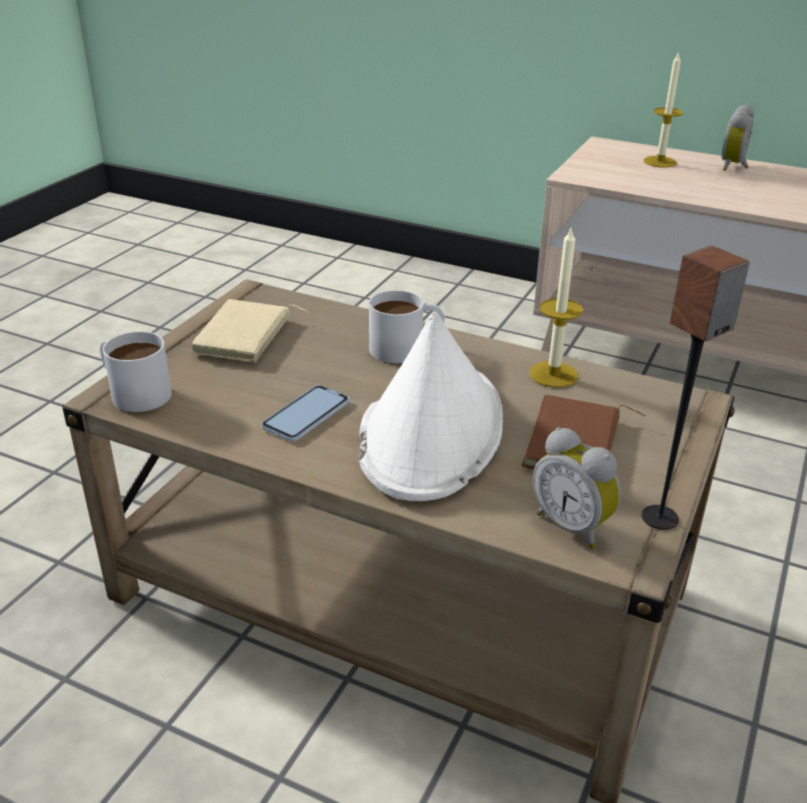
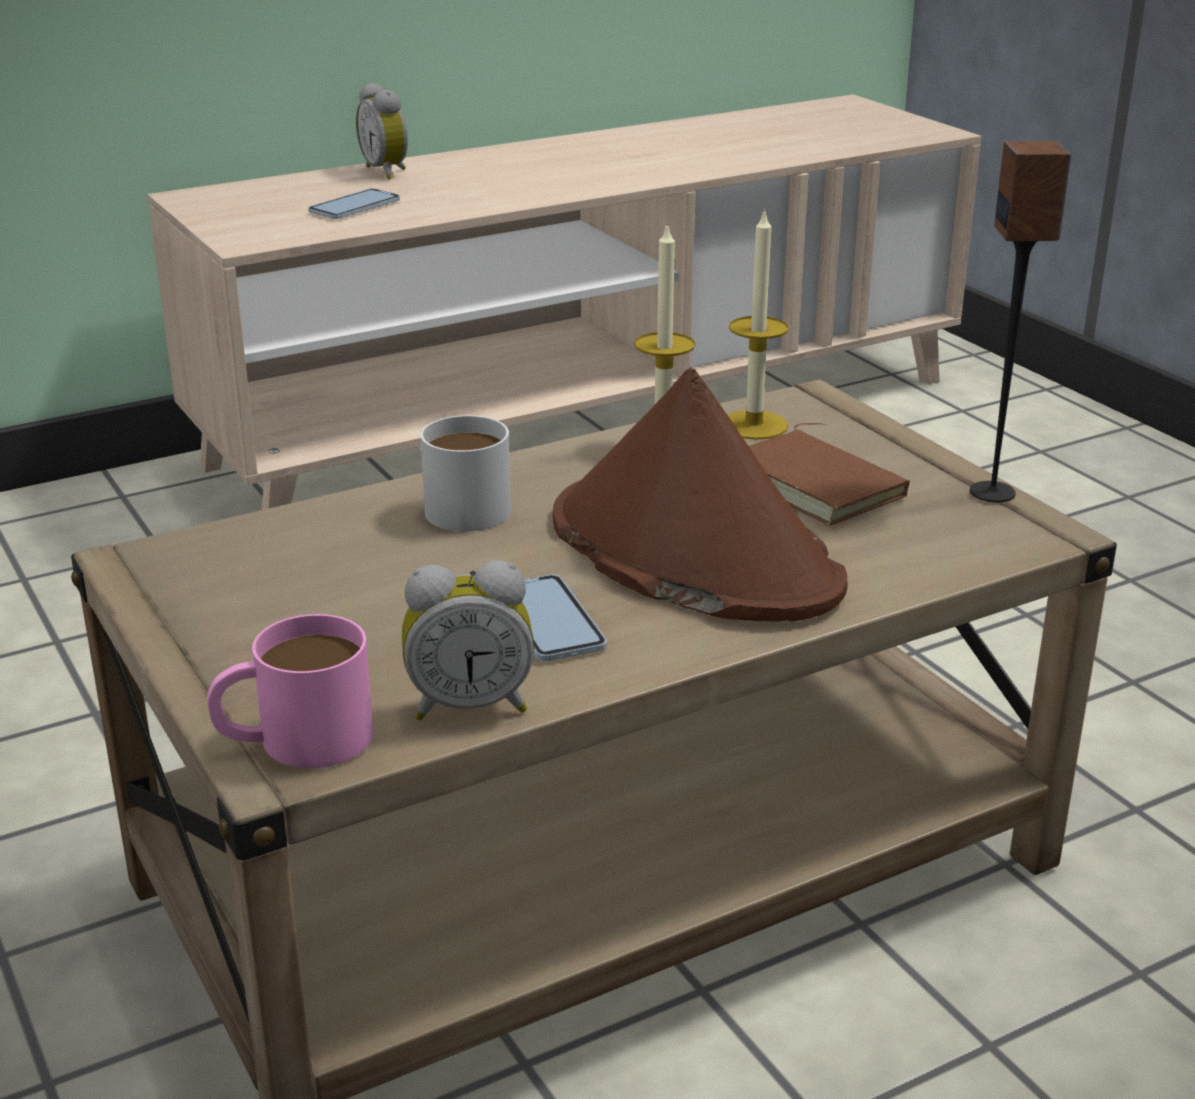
camera: 55 degrees left, 5 degrees down
(133, 391) = (294, 740): white mug -> pink mug
(246, 337) = (268, 602): beige book -> none
(431, 431) = (691, 552): white hat -> brown hat
(573, 525) = (961, 539): alarm clock -> alarm clock (470, 704)
(660, 162) = (301, 194): candle -> candle (753, 425)
(669, 178) = (355, 207): none -> phone

